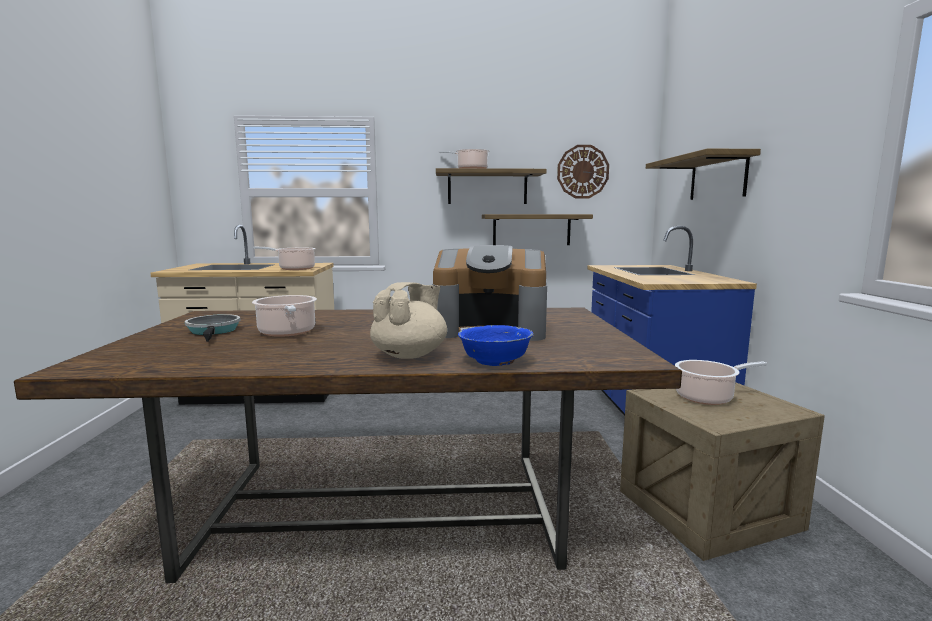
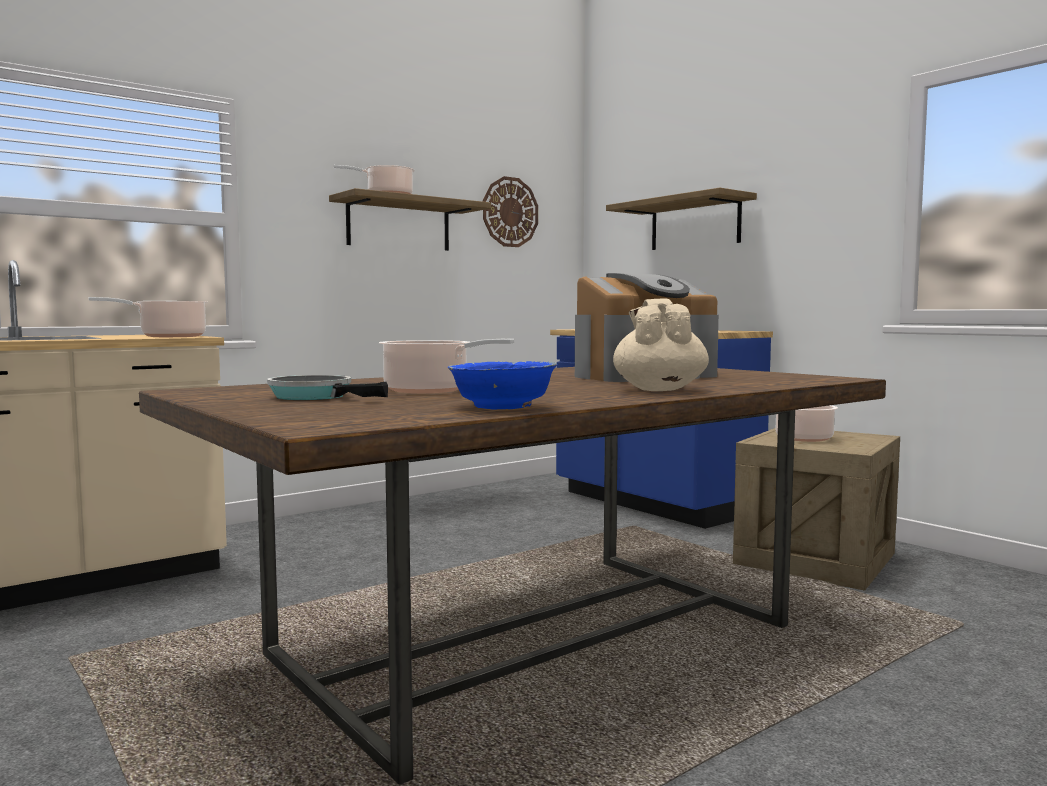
camera: 35 degrees left, 5 degrees down
(495, 361) = (747, 386): blue bowl -> blue bowl (503, 407)
(531, 229) = (455, 287): shelf -> none

